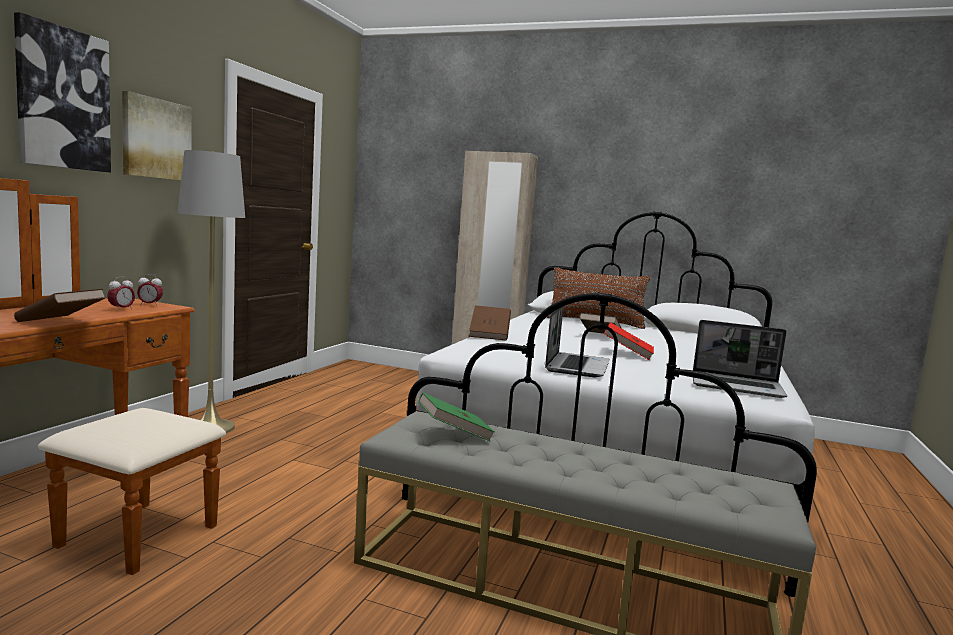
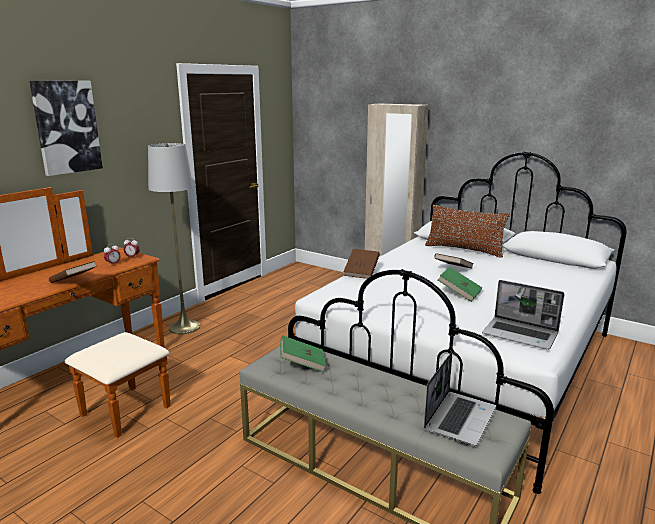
camera: 15 degrees right, 10 degrees up
(156, 139) = (131, 136): picture -> none
(576, 366) = (404, 311): laptop -> laptop (459, 418)
(627, 354) = (459, 293): red book -> green book

